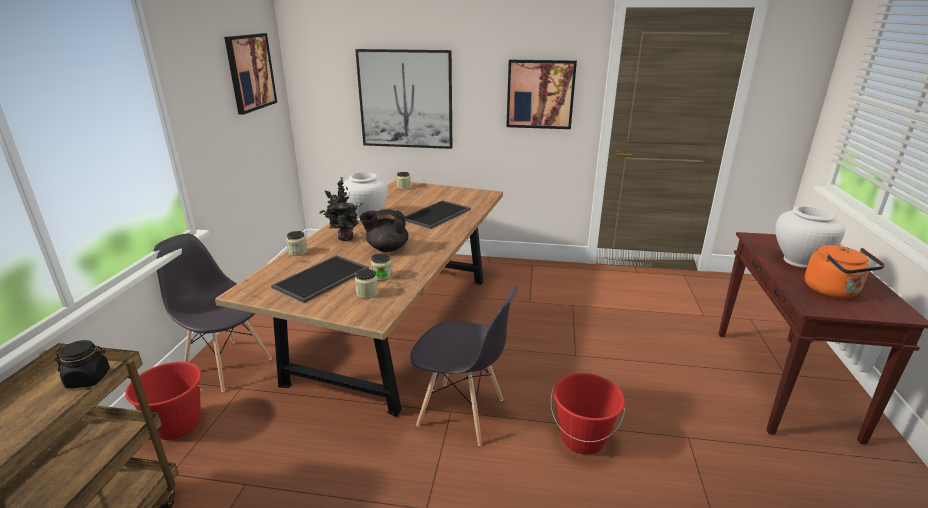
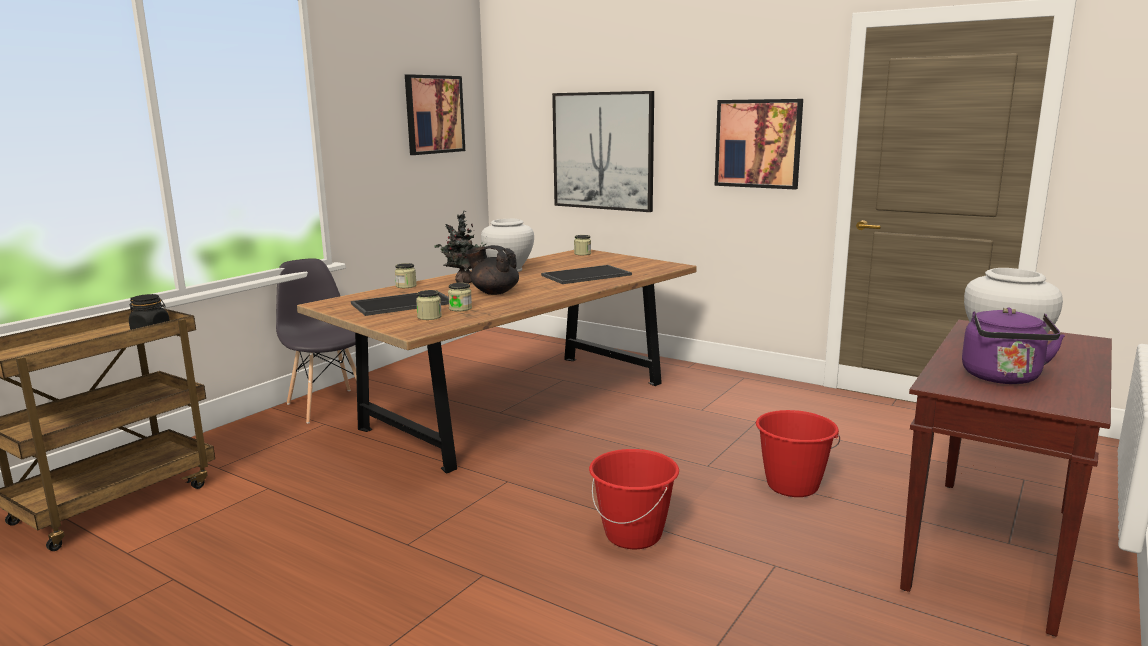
camera: 25 degrees right, 10 degrees down
(177, 426) = (250, 438): red bucket -> red bucket (792, 486)
(462, 413) = (517, 485): grey chair -> none
(833, 291) = (1003, 378): orange kettle -> purple kettle

